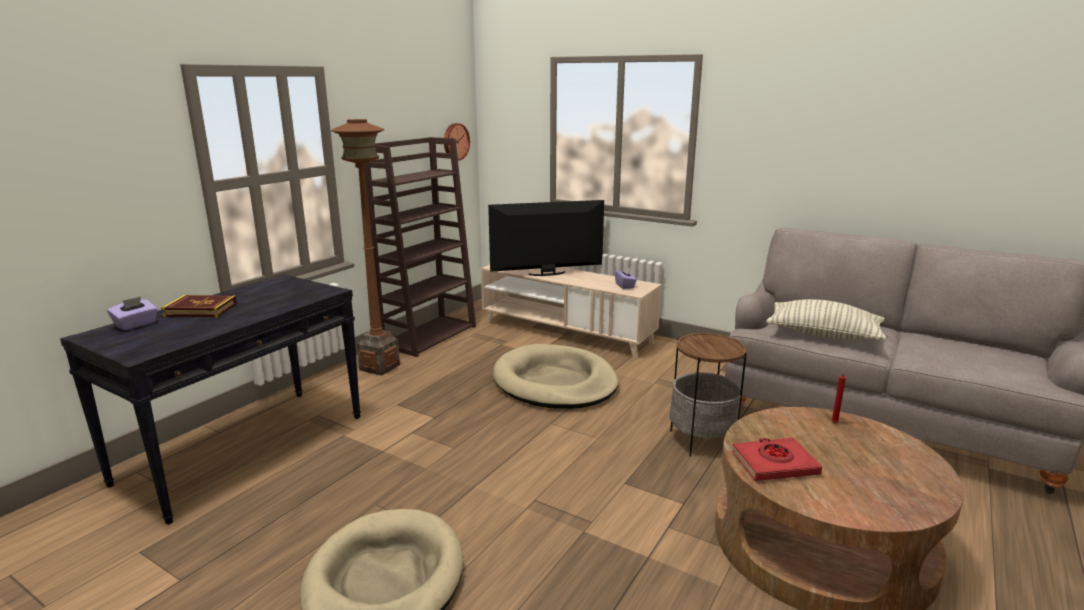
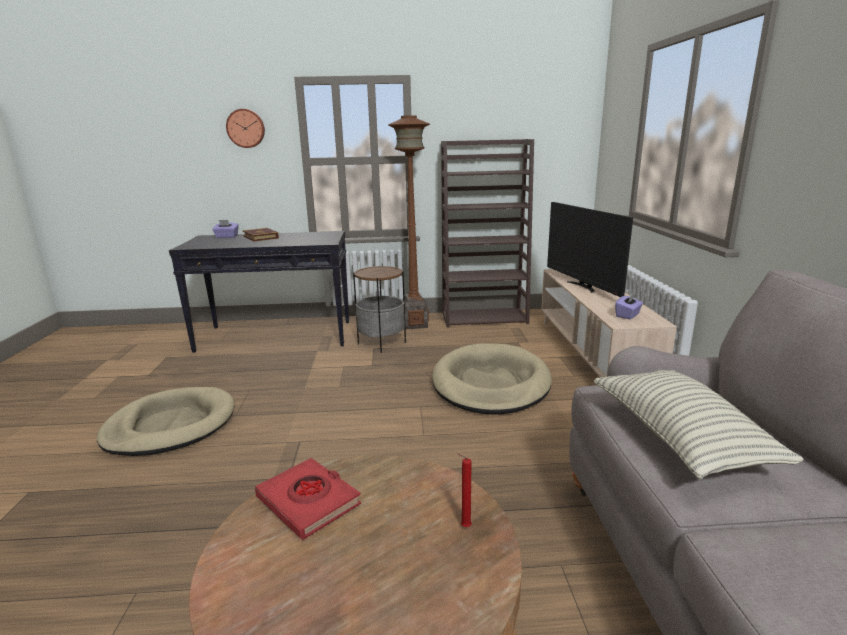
camera: 55 degrees right, 0 degrees up
(455, 141) = (563, 146): wall clock -> wall clock (246, 128)
(547, 274) = (583, 286): television -> television turned 150 degrees counterclockwise
(702, 440) = (493, 493): side table -> side table (382, 343)

